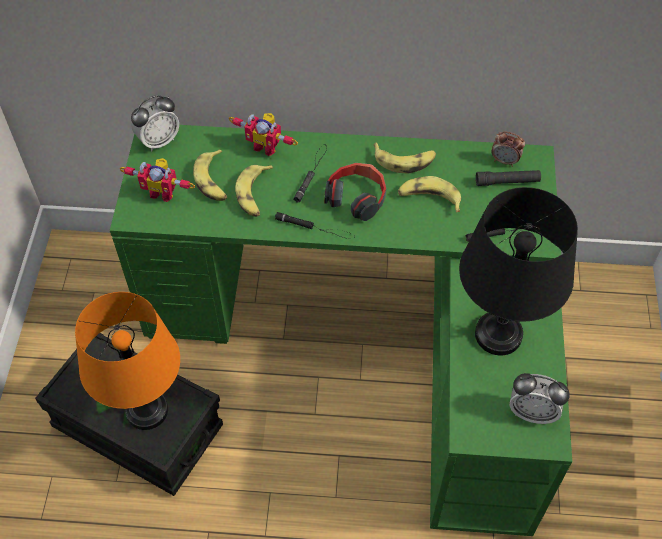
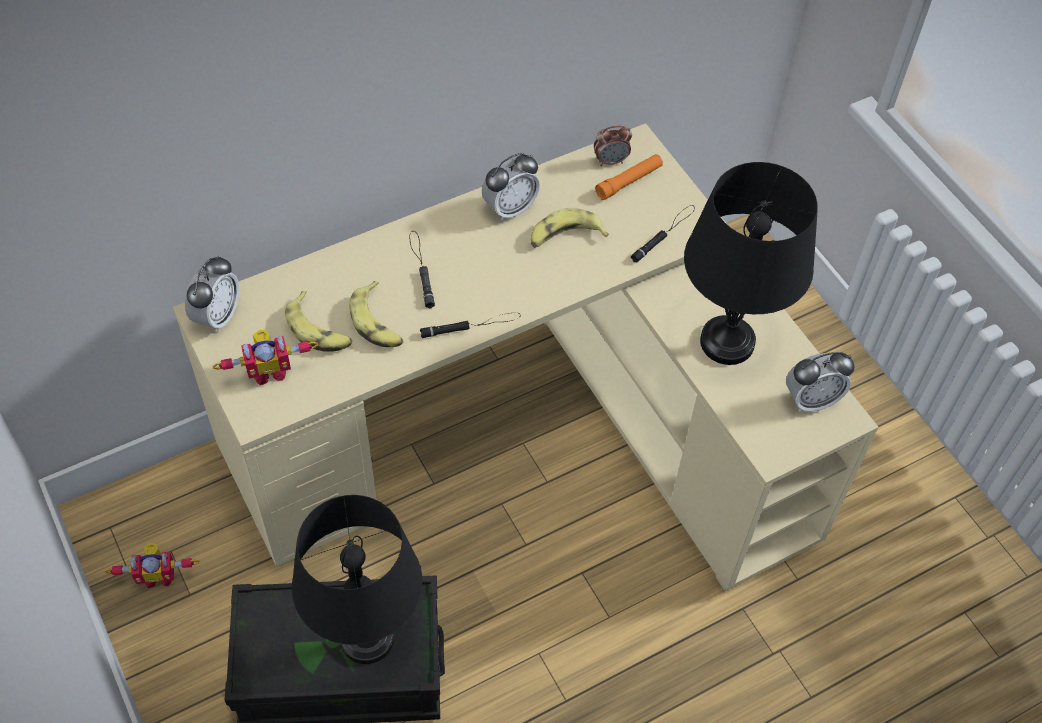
camera: 35 degrees left, 0 degrees up
(147, 410) = (367, 638): orange table lamp -> black table lamp
(266, 146) = (348, 263): toy robot -> toy robot (158, 575)
(357, 197) = (490, 271): headphones -> none
(373, 338) = (529, 430): green desk -> beige desk
(404, 161) = (510, 208): banana -> alarm clock
(507, 182) = (629, 181): black flashlight -> orange flashlight

